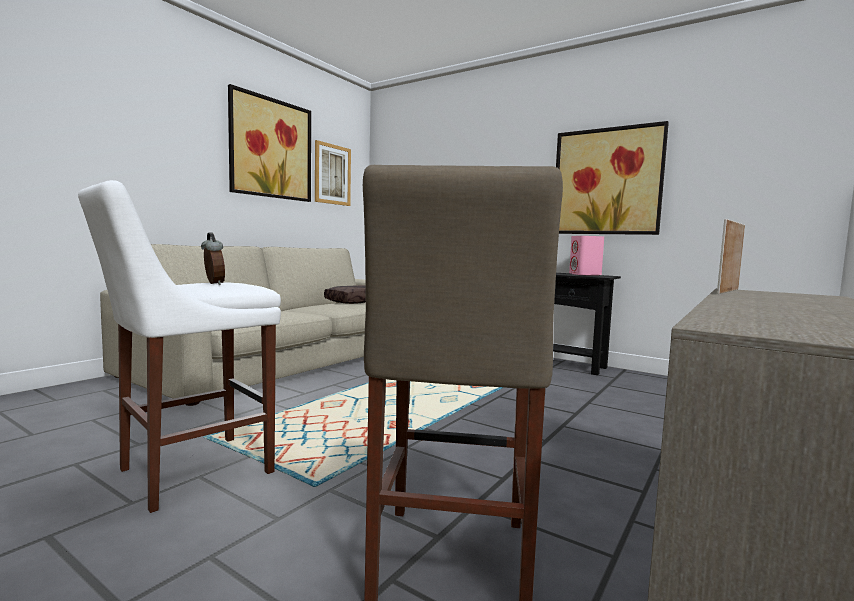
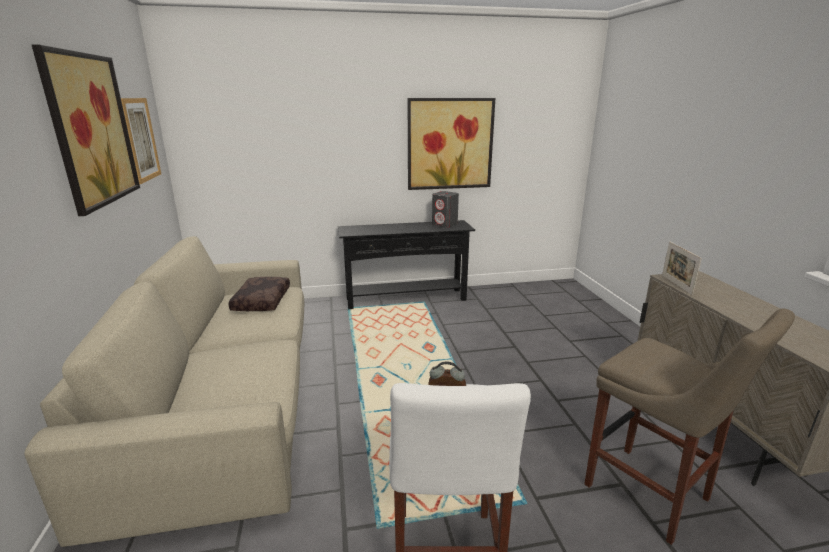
camera: 45 degrees left, 15 degrees up
(585, 274) = (445, 224): pink speaker -> grey speaker

